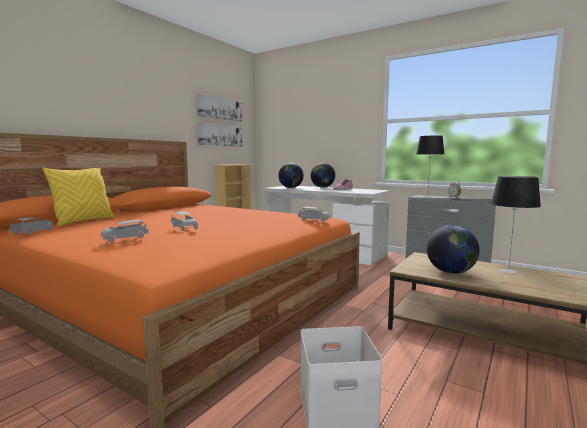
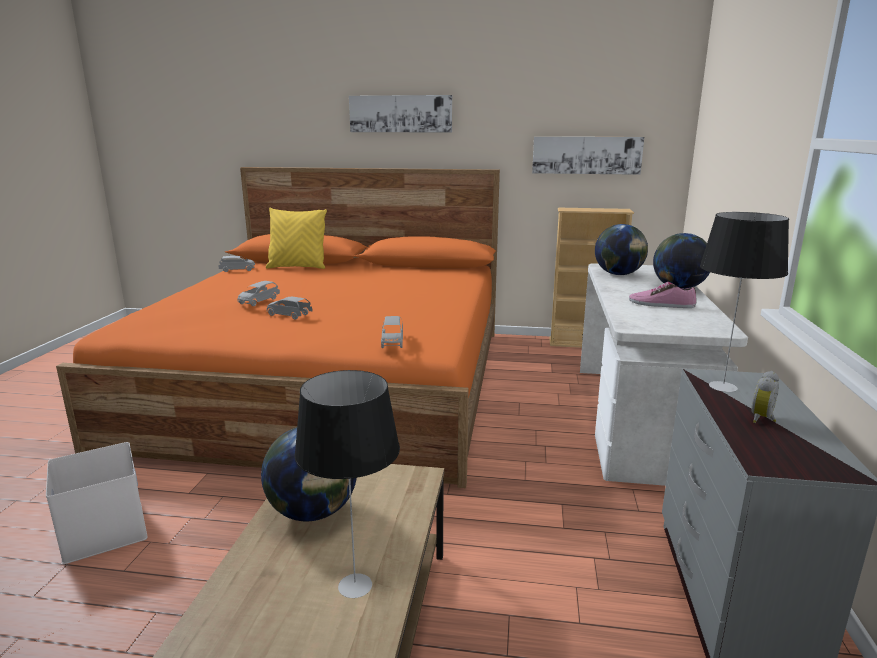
camera: 65 degrees right, 10 degrees up
(124, 238) = (206, 297): grey toy car -> grey toy car (289, 315)
(220, 108) = (592, 105): picture -> picture (401, 114)

